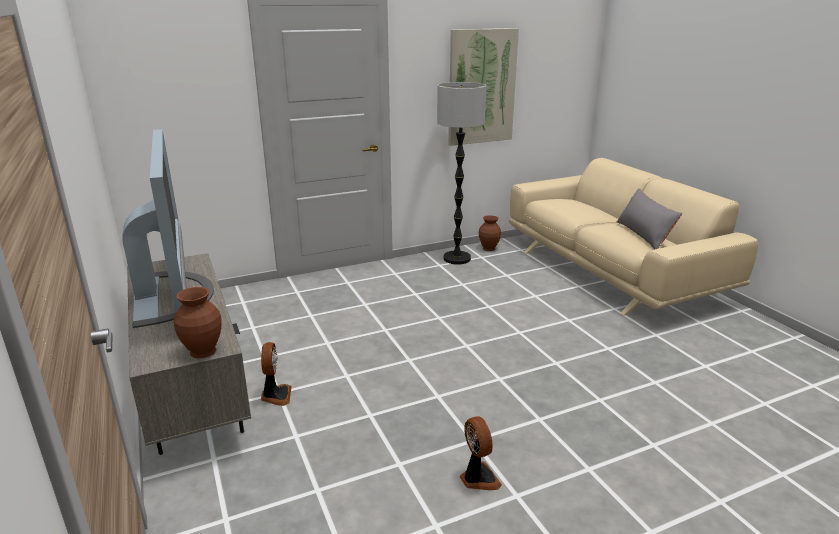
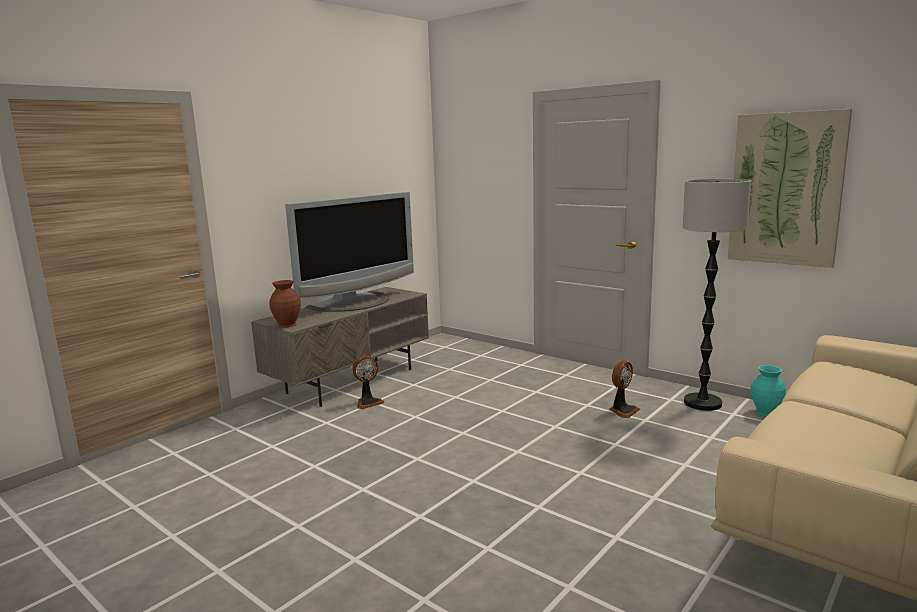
camera: 65 degrees right, 10 degrees down
(478, 478) = (312, 502): fan -> fan (623, 411)
(488, 249) = (765, 412): brown vase -> turquoise vase
(644, 235) = (841, 439): grey pillow -> none

